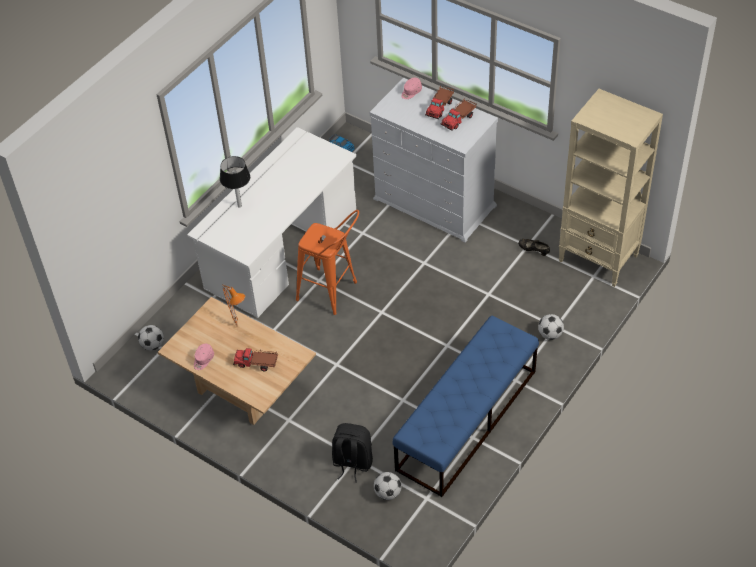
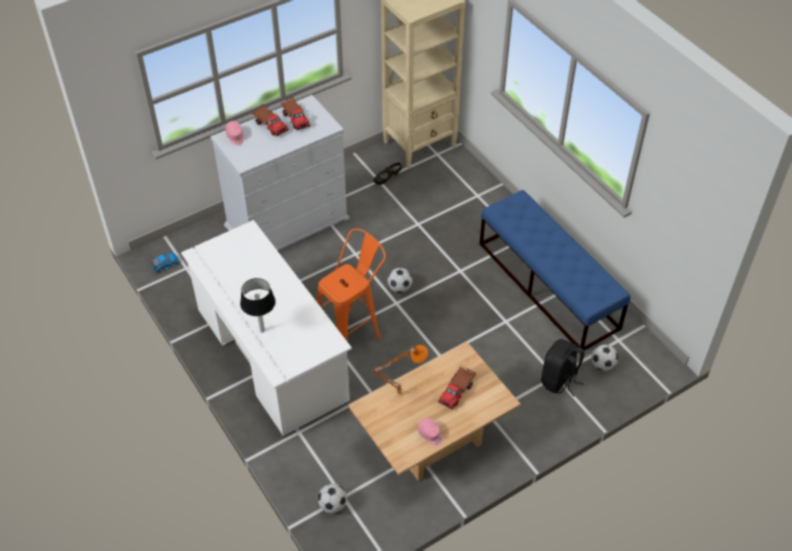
camera: 70 degrees left, 0 degrees up
(550, 334) = (484, 202): football -> football (400, 288)

